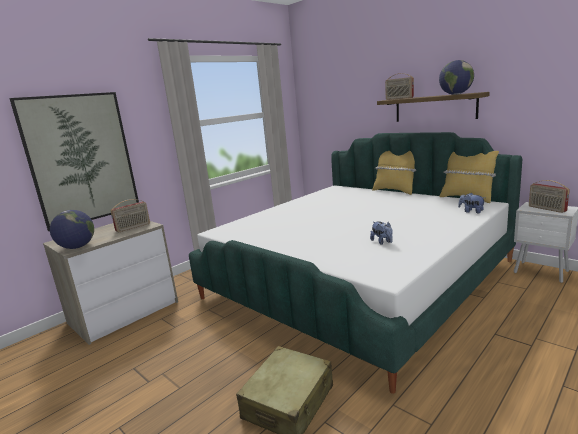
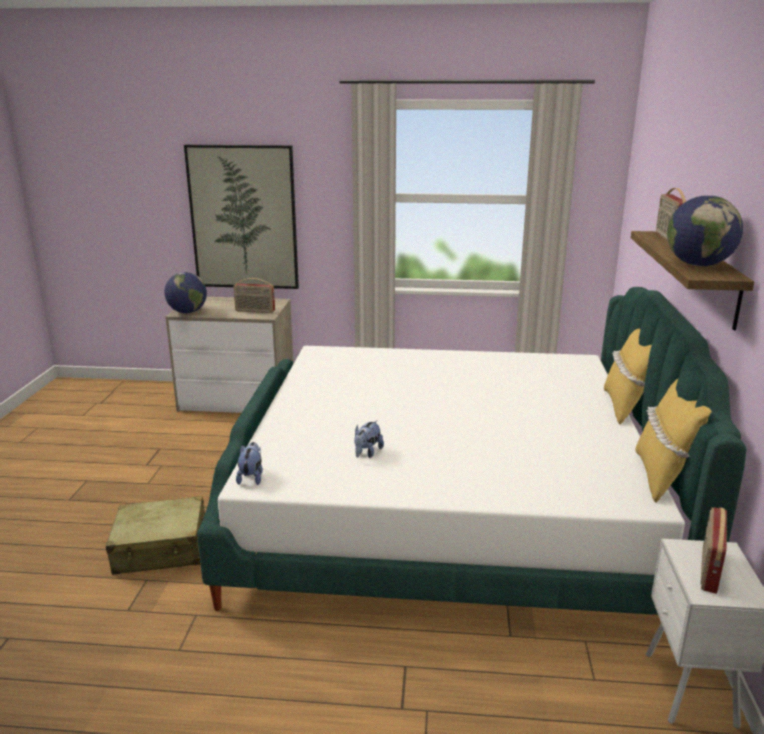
camera: 50 degrees right, 5 degrees up
(471, 211) = (580, 493): plush toy -> plush toy (251, 477)

